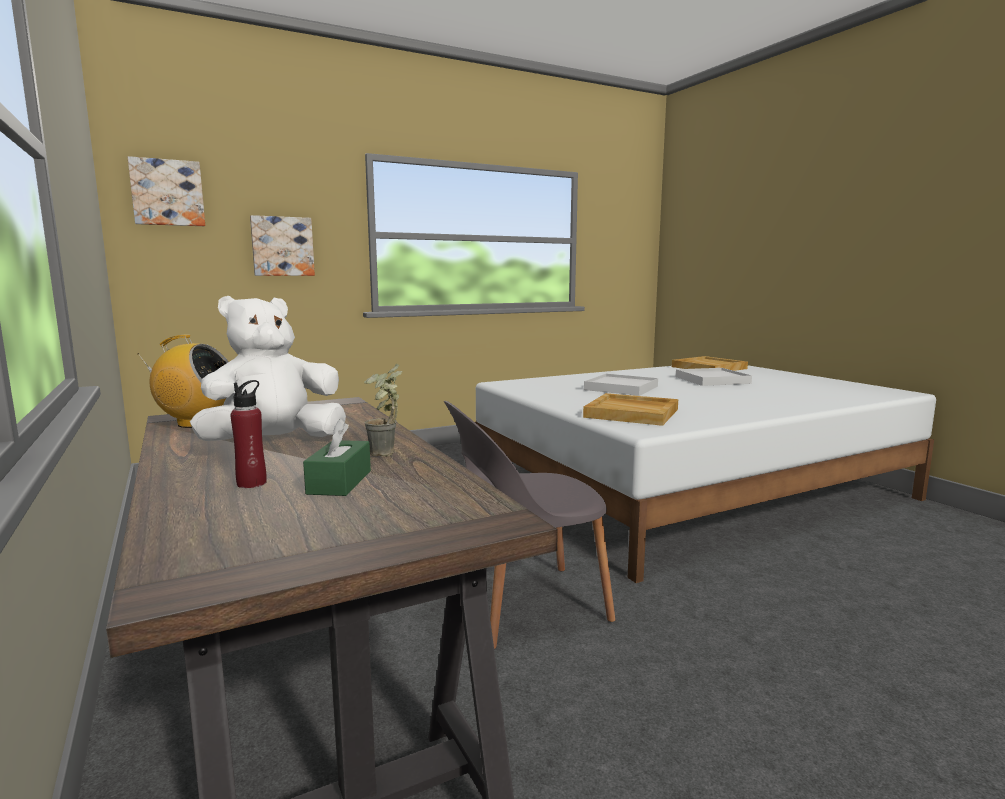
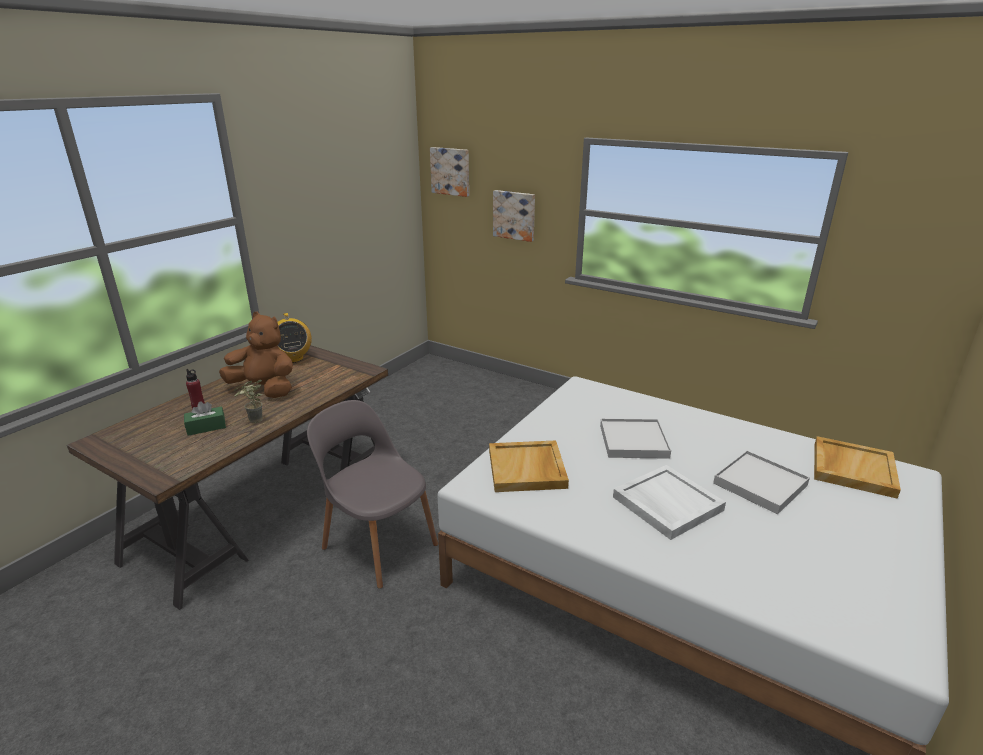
camera: 60 degrees right, 15 degrees up
(274, 443) = (264, 389): white plush toy -> brown plush toy
(721, 396) = (666, 503): none -> white tray

